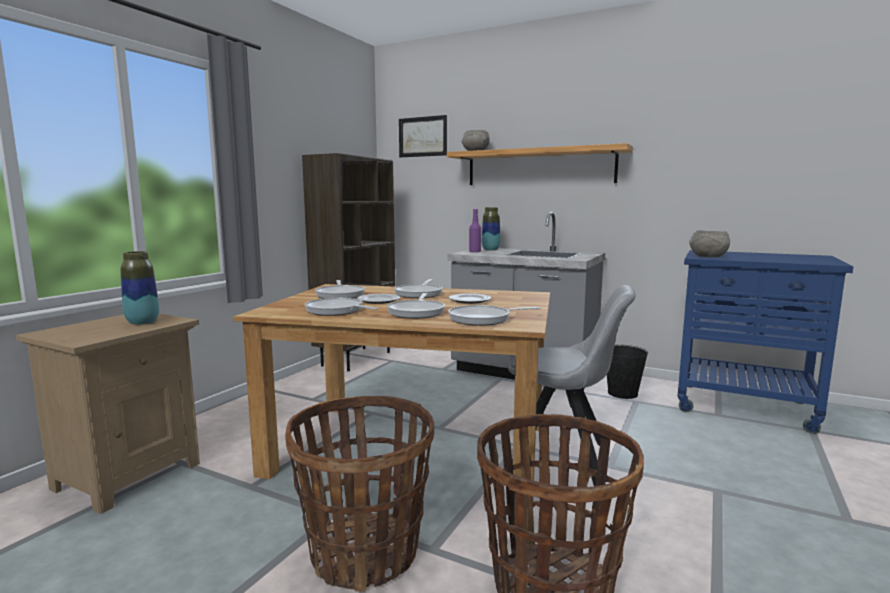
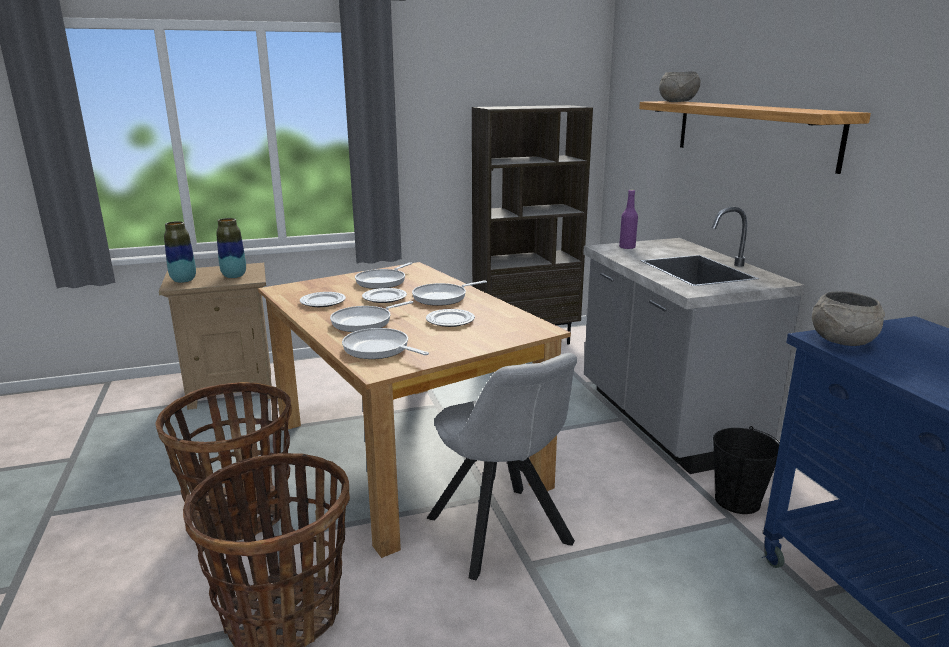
camera: 45 degrees right, 10 degrees up
(337, 311) = (322, 302): frying pan -> plate
(422, 136) = (646, 72): picture -> none
(490, 250) = (663, 246): vase -> vase (183, 280)

